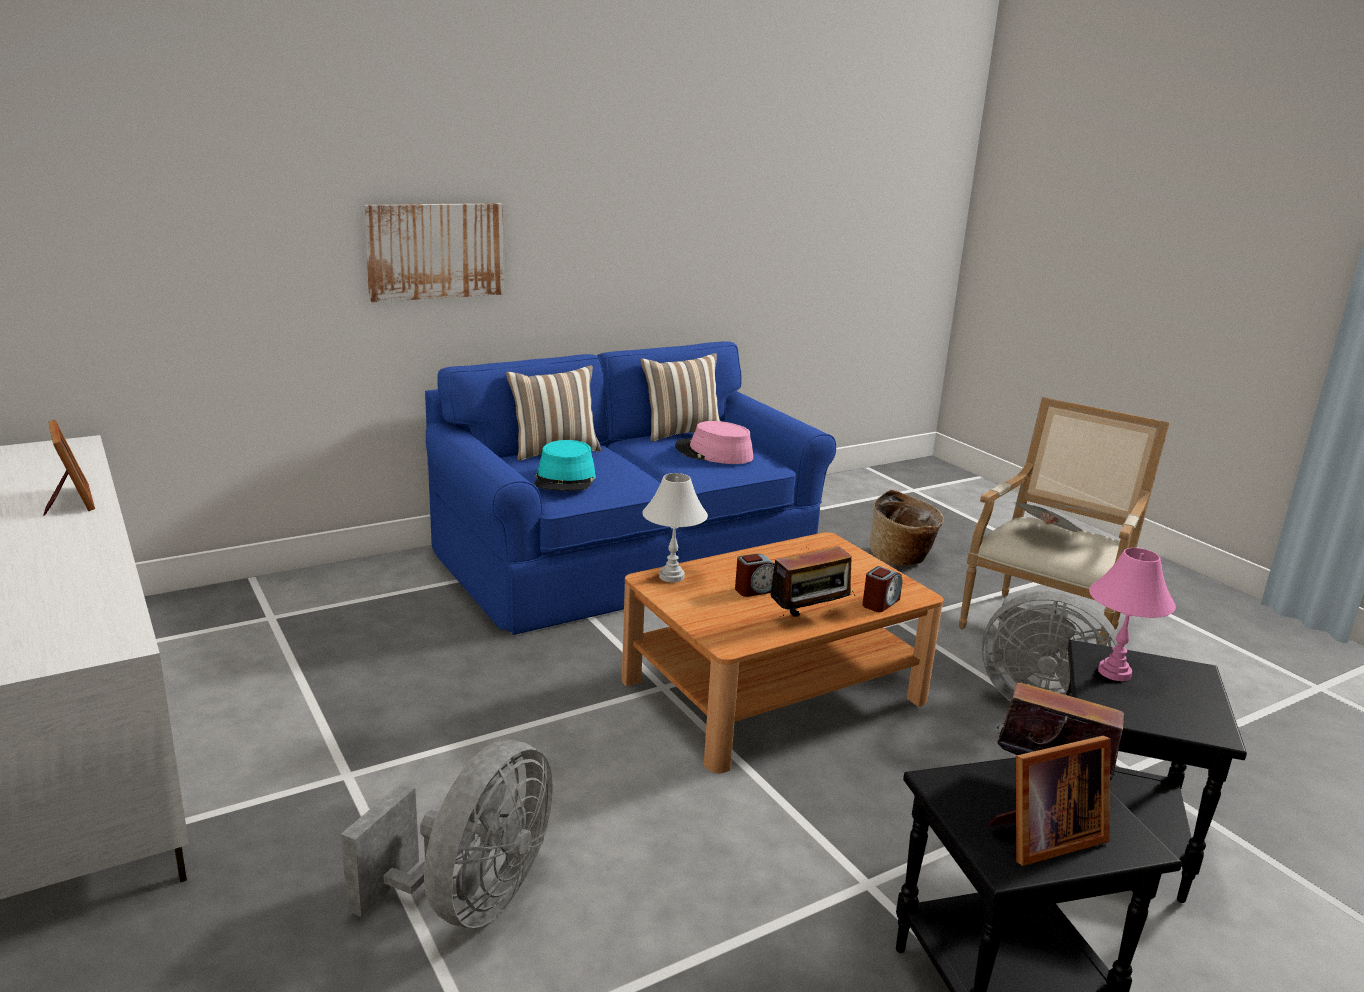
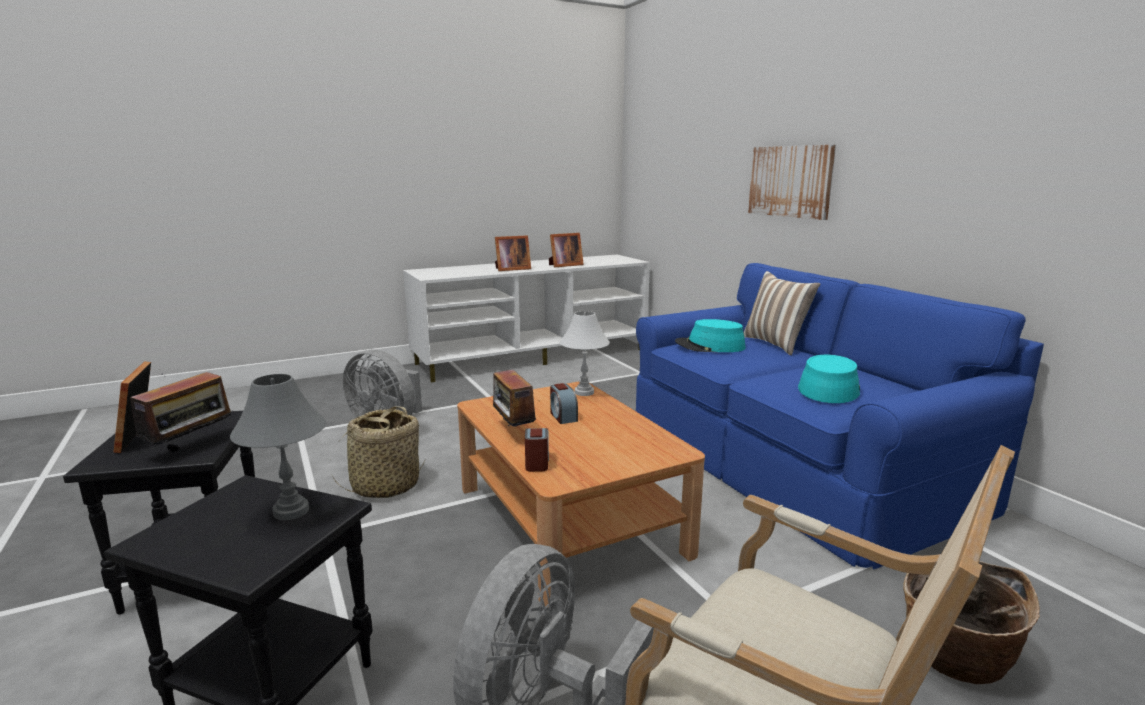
camera: 95 degrees right, 5 degrees down
(73, 553) = (511, 269): none -> picture frame
(681, 433) = (884, 380): pillow -> none
(713, 453) = (828, 388): pink hat -> turquoise hat
(720, 851) = (385, 486): none -> basket
(880, 603) = (537, 462): alarm clock -> alarm clock turned 135 degrees counterclockwise
(1047, 536) = (782, 630): newspaper -> none
(1114, 672) = (292, 511): pink table lamp -> grey table lamp

